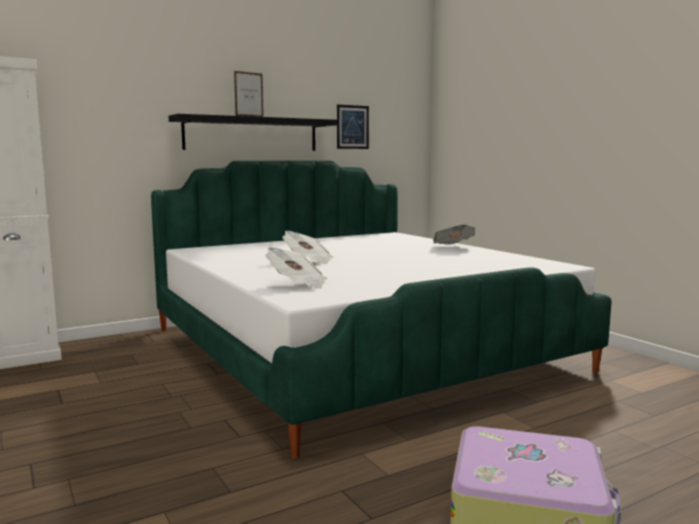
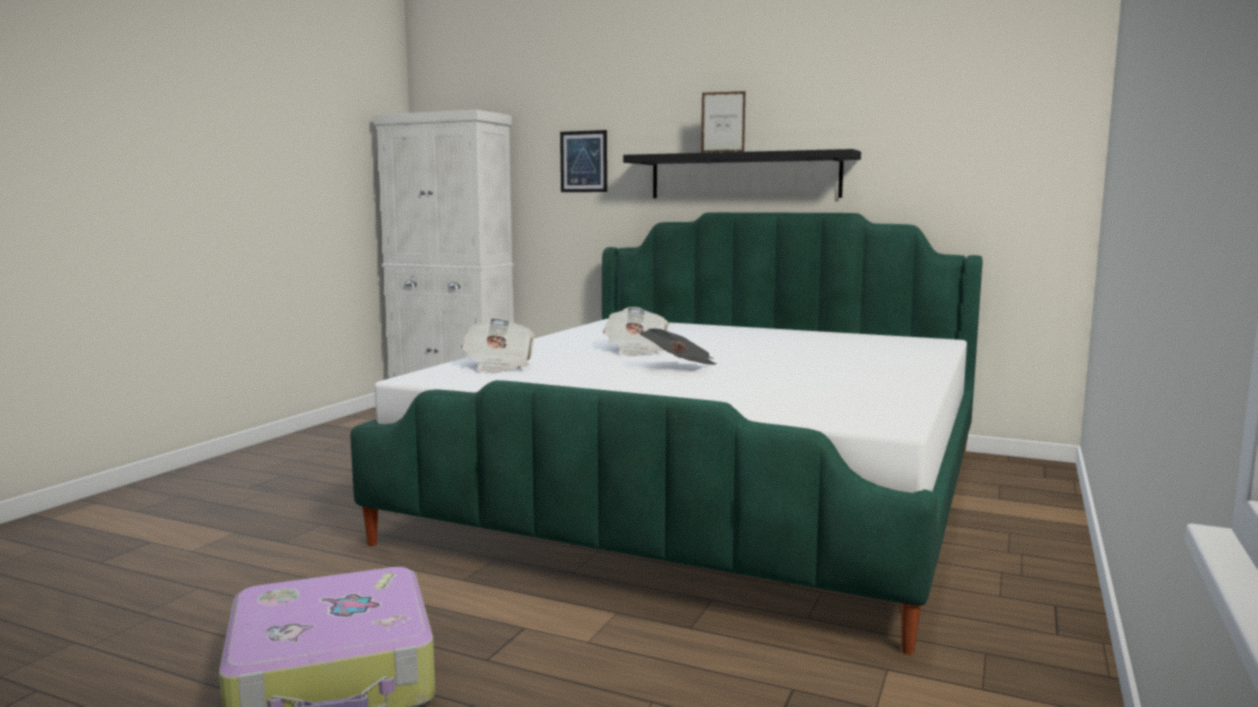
camera: 55 degrees right, 0 degrees up
(352, 127) = (915, 158): picture -> picture (583, 161)
(453, 247) = (899, 370): newspaper -> newspaper (680, 368)

